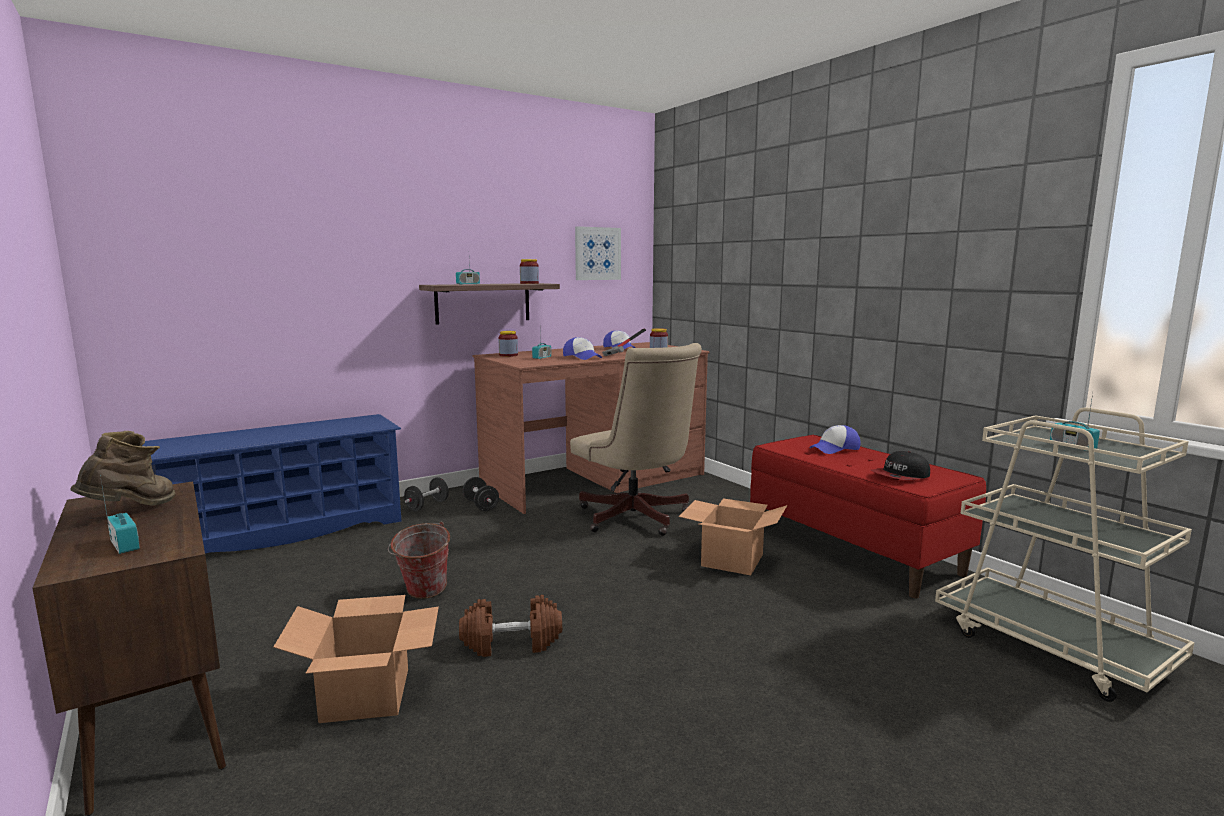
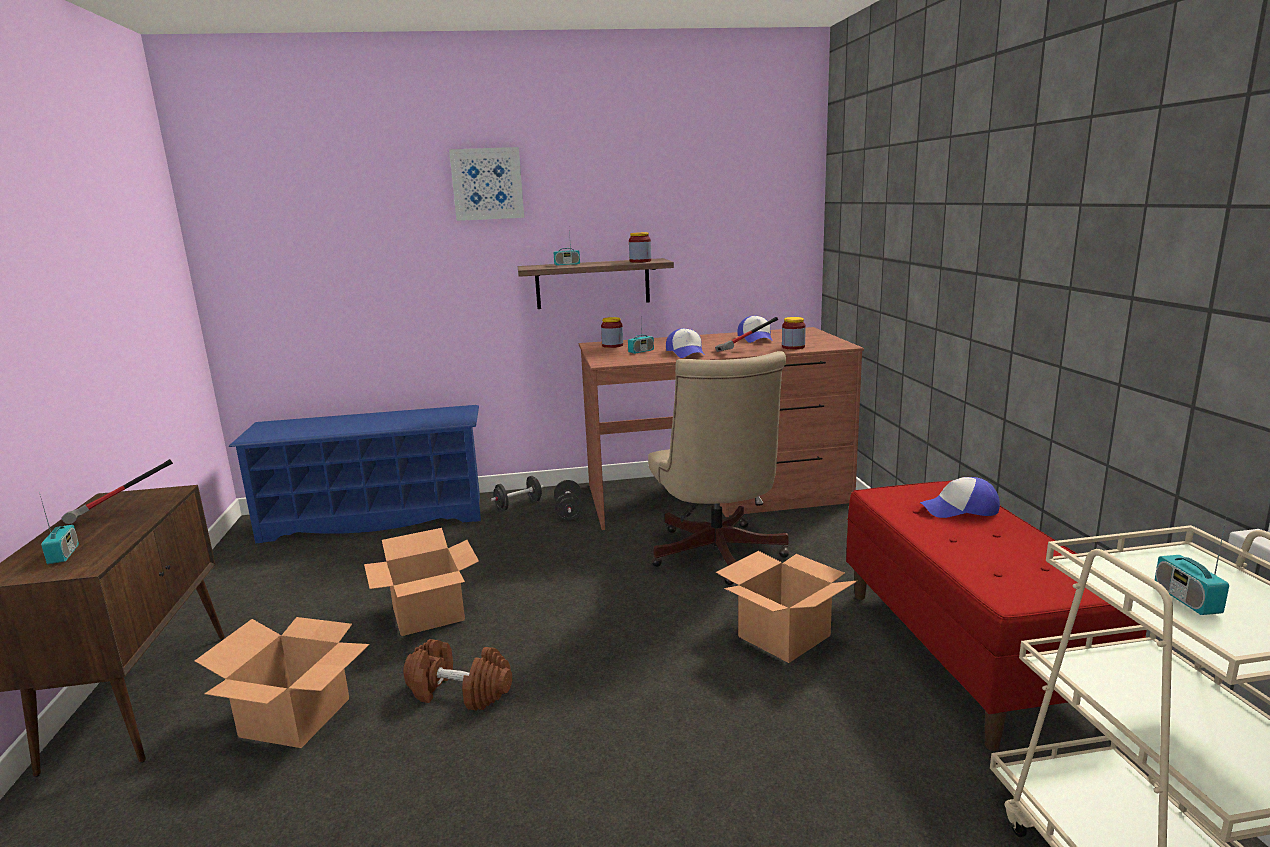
camera: 25 degrees right, 5 degrees up
(133, 511) = (116, 515): brown boot -> hammer
(422, 594) = (429, 613): bucket -> cardboard box
(597, 253) = (741, 218): picture -> picture (487, 184)
(900, 476) = (1004, 572): cap -> none

